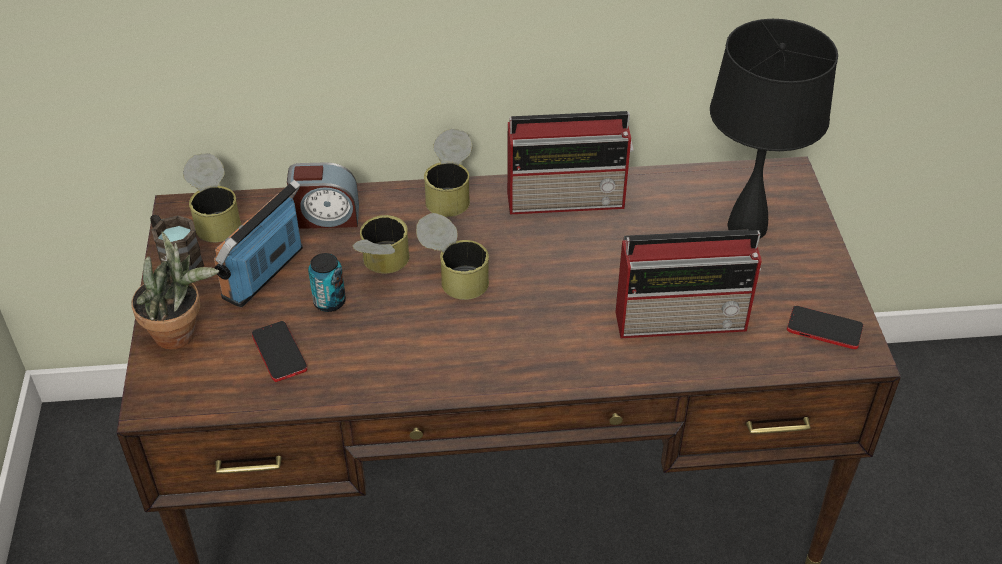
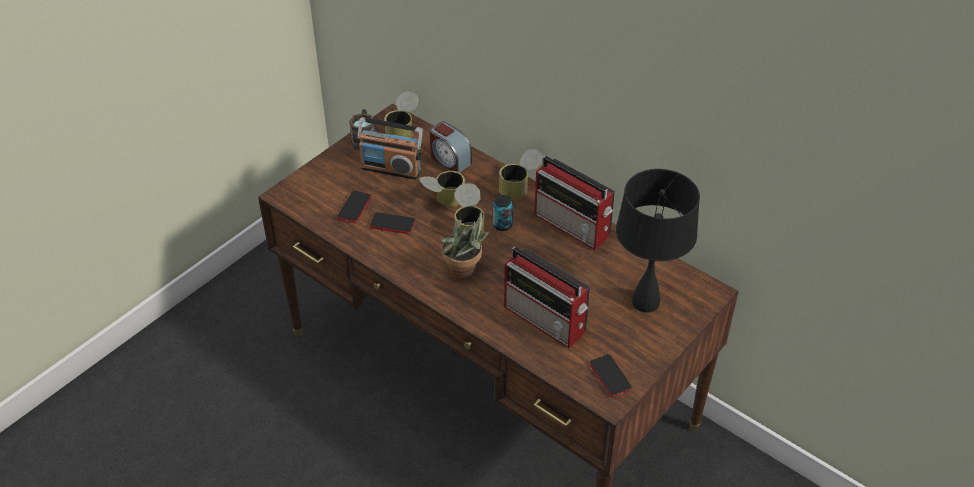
camera: 45 degrees right, 0 degrees up
(181, 334) = (327, 173): potted plant -> potted plant (465, 272)
(264, 273) = (391, 169): radio -> radio turned 150 degrees counterclockwise
(329, 302) = (401, 200): can -> can (502, 225)
(358, 337) = (392, 224): none -> phone

